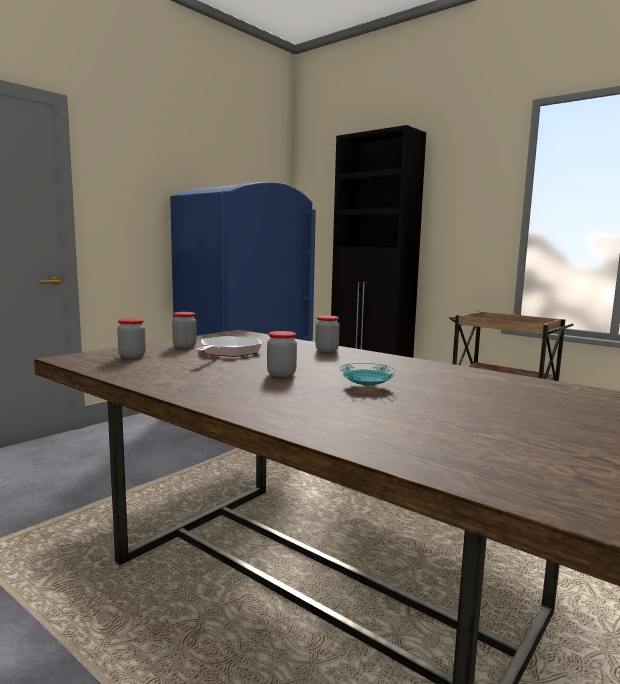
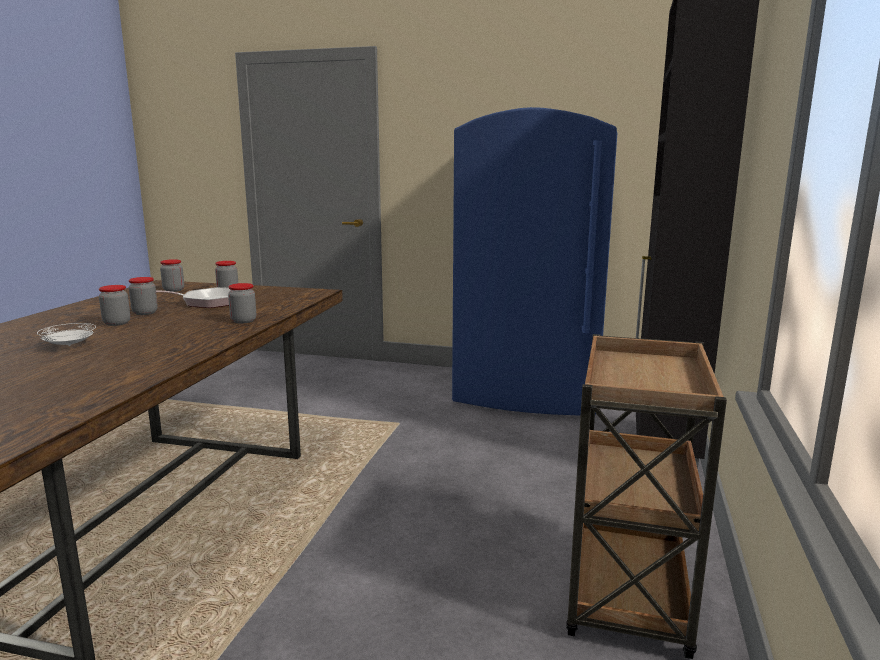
camera: 65 degrees right, 5 degrees up
(244, 367) = (145, 313): none -> jar
(366, 387) = (69, 346): turquoise plate -> white plate

